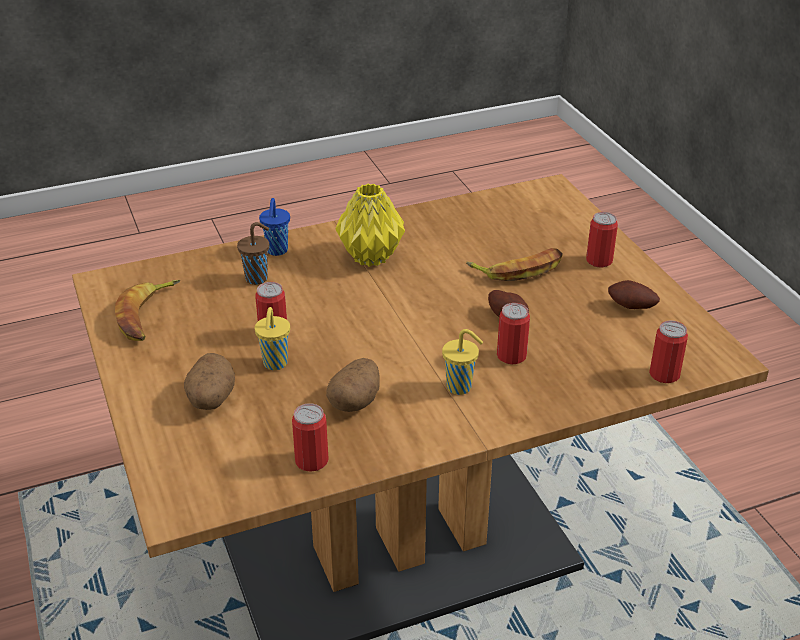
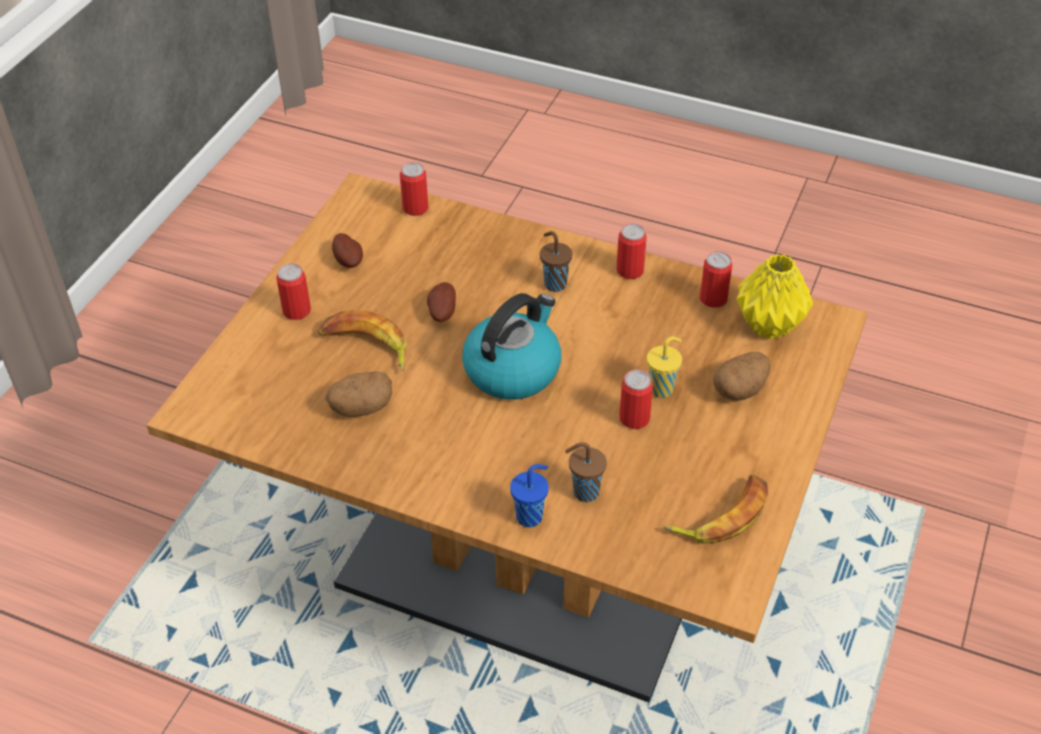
camera: 135 degrees left, 10 degrees up
(355, 401) = (637, 320): potato -> potato (361, 408)
(369, 257) = (460, 447): yellow vase -> yellow vase (770, 327)
(401, 313) = (513, 369): none -> kettle
(460, 387) = (554, 283): yellow cup -> brown cup
(511, 356) = (487, 282): can -> can (630, 270)

